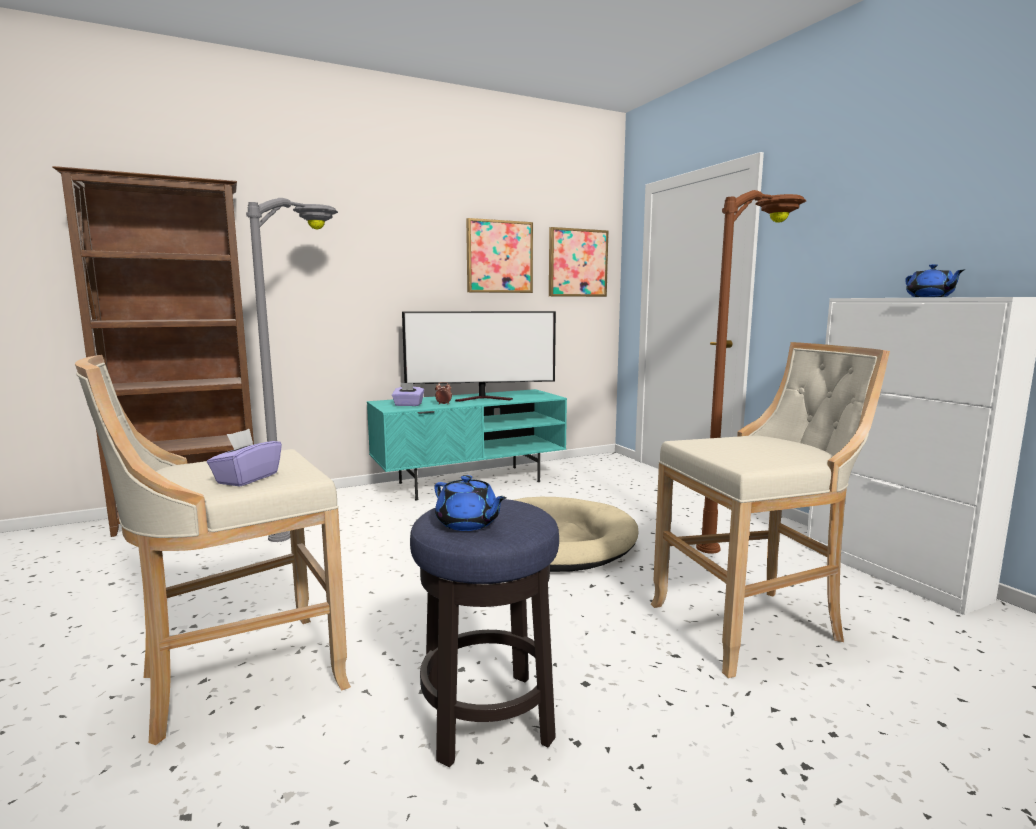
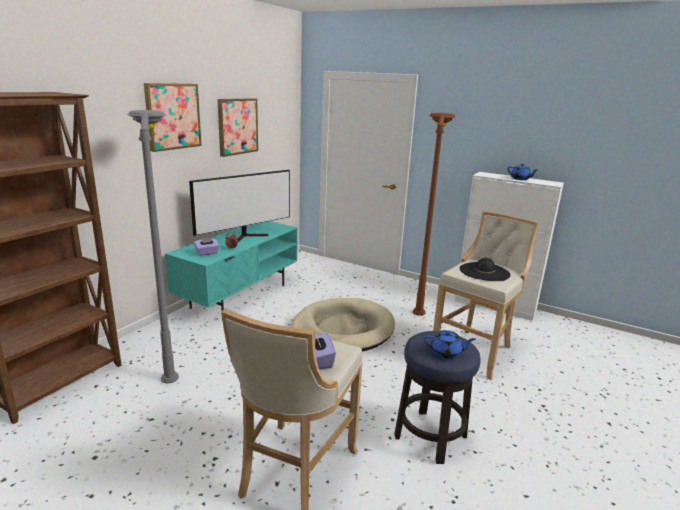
camera: 35 degrees left, 10 degrees up
(577, 263) = (279, 125): picture -> picture (173, 116)
(753, 449) = (484, 272): none -> black hat

